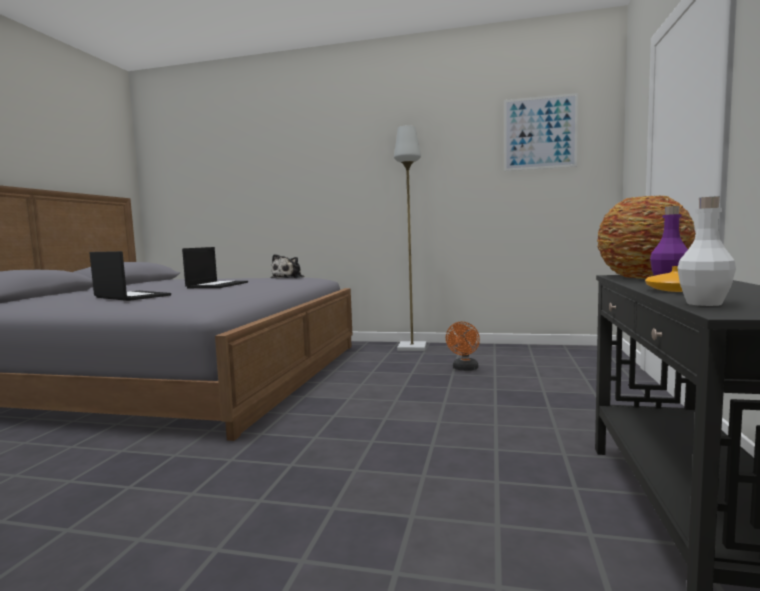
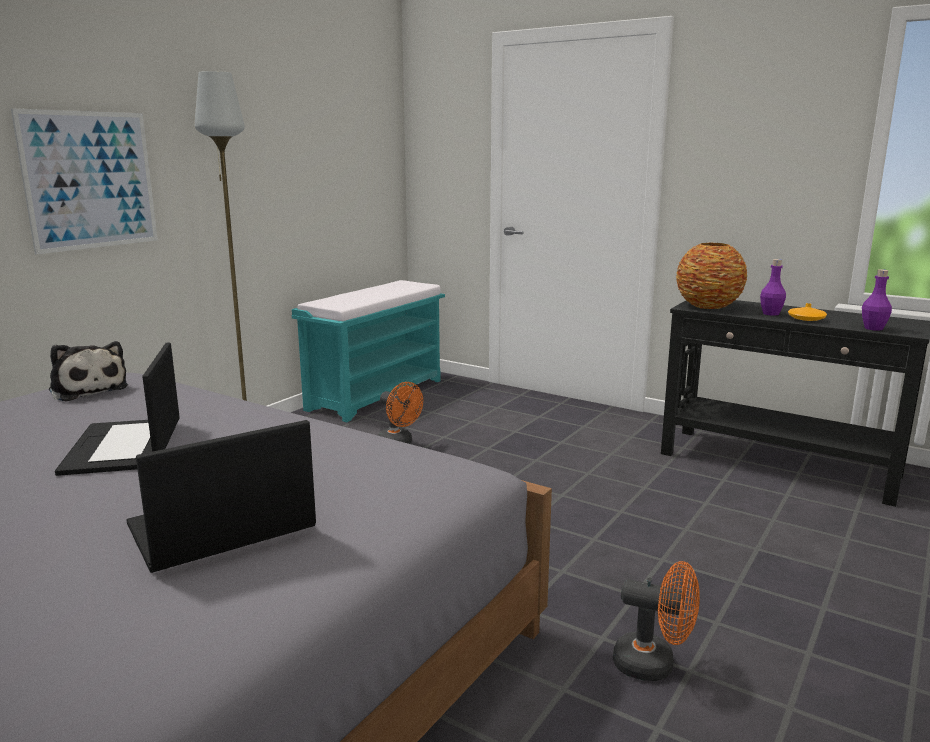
camera: 70 degrees left, 10 degrees up
(199, 479) = (654, 664): none -> orange fan
(217, 285) = (125, 447): laptop -> laptop turned 135 degrees counterclockwise
(539, 350) = (376, 394): none -> turquoise bench
(540, 133) = (340, 104): picture -> picture (90, 180)
(704, 303) = (873, 328): white bottle -> purple bottle

